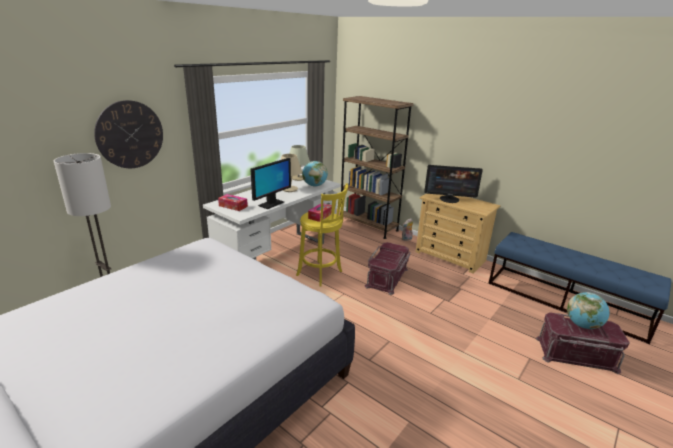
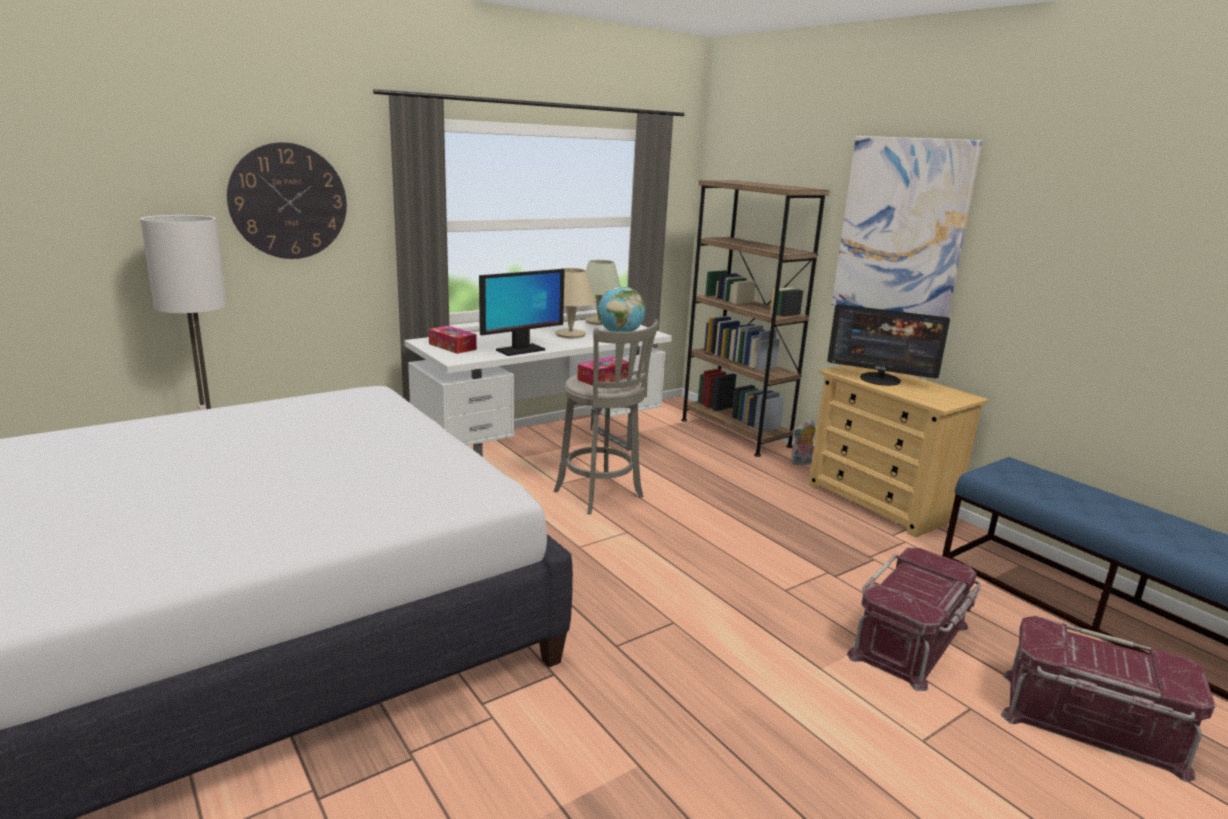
camera: 15 degrees right, 5 degrees down
(321, 274) = (601, 496): yellow stool -> grey stool
(387, 278) = (727, 519): red storage box -> red storage box (911, 641)
(453, 125) = (901, 232): none -> picture
(582, 325) = (1107, 653): globe -> none

